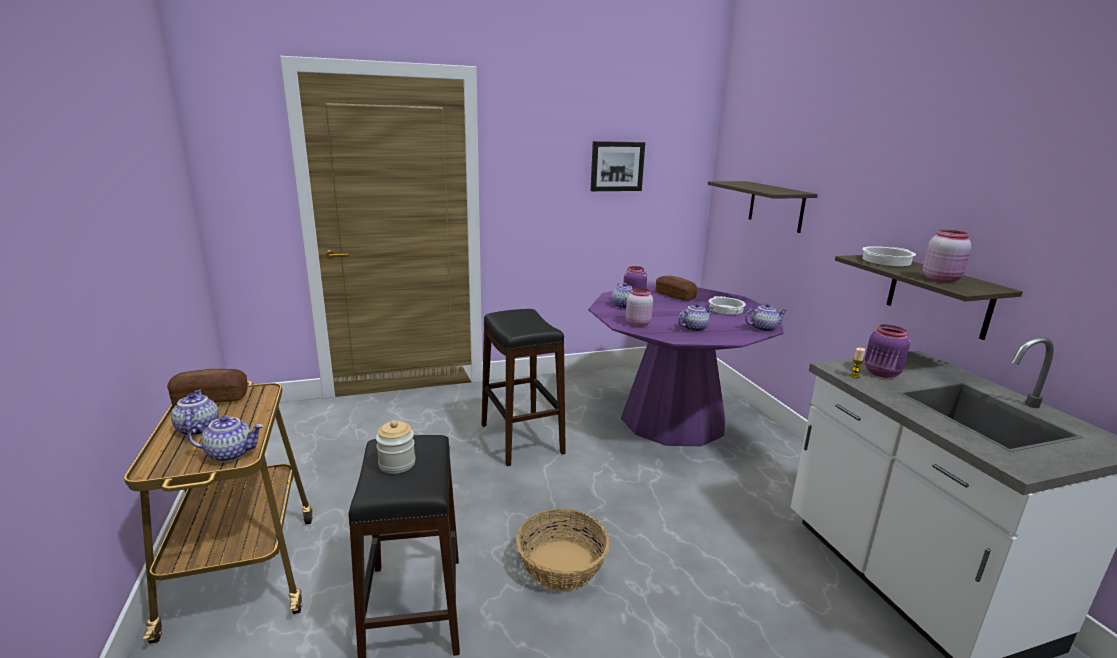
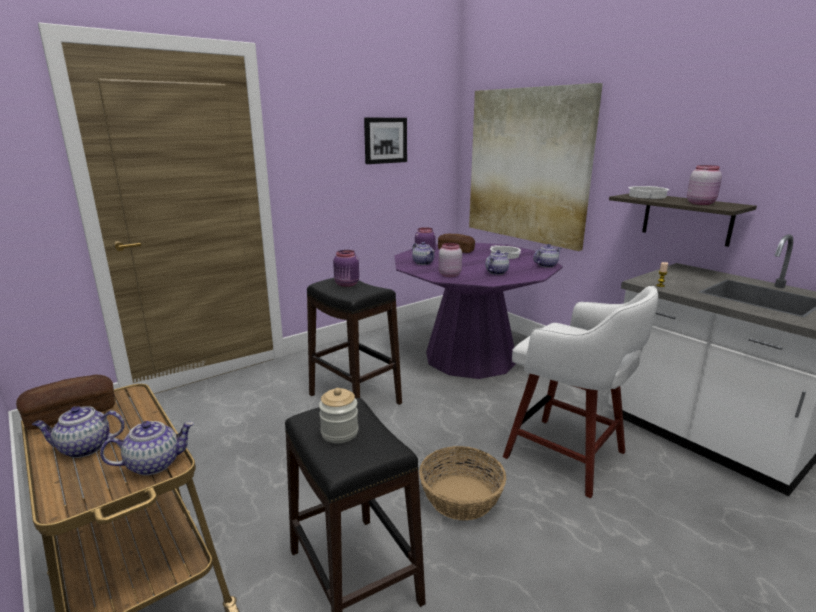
camera: 20 degrees left, 0 degrees up
(197, 429) = (84, 448): teapot -> teapot turned 60 degrees counterclockwise
(709, 555) = (568, 456): none -> white stool
(776, 206) = (528, 166): shelf -> picture
(882, 373) = (674, 281): purple jar -> purple jar (347, 284)

